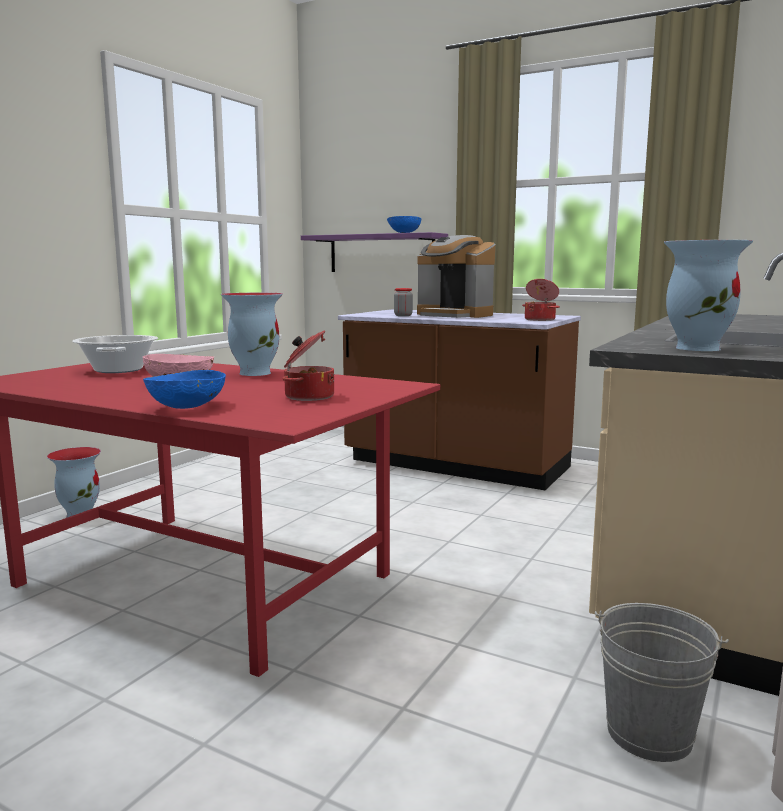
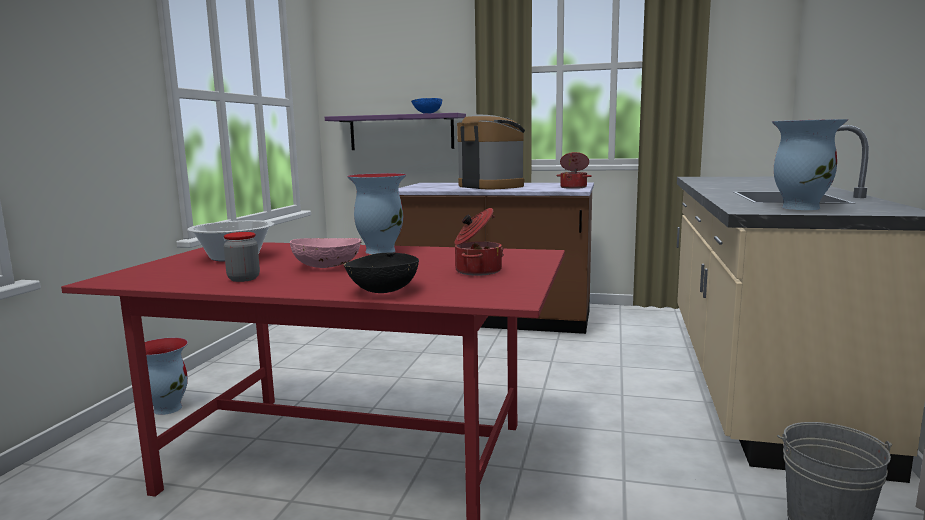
camera: 15 degrees left, 0 degrees up
(187, 407) = (383, 290): blue bowl -> black bowl
(403, 315) = (448, 188): jar -> jar (243, 279)
(454, 315) = (491, 186): coffee machine -> coffee machine turned 150 degrees counterclockwise

